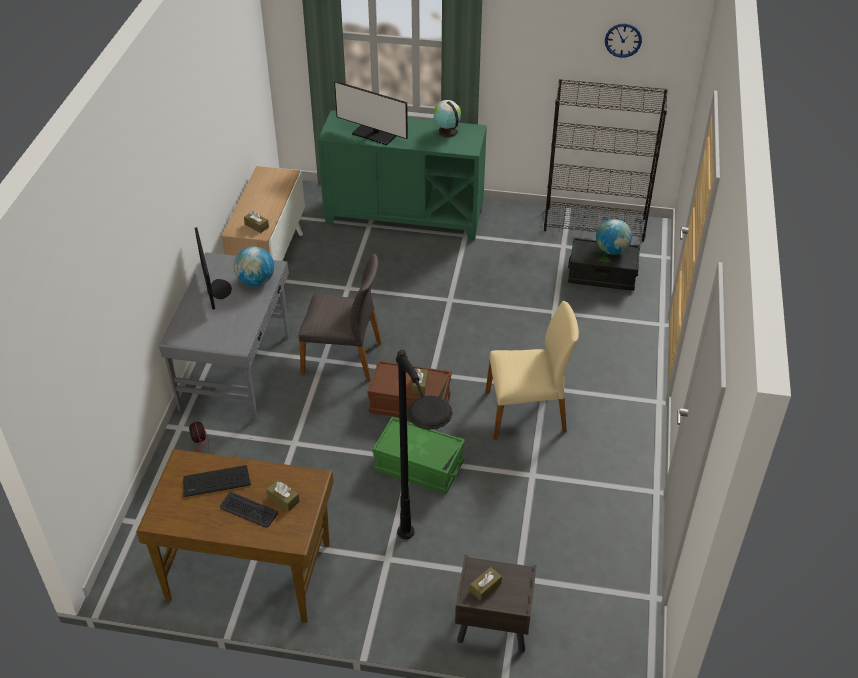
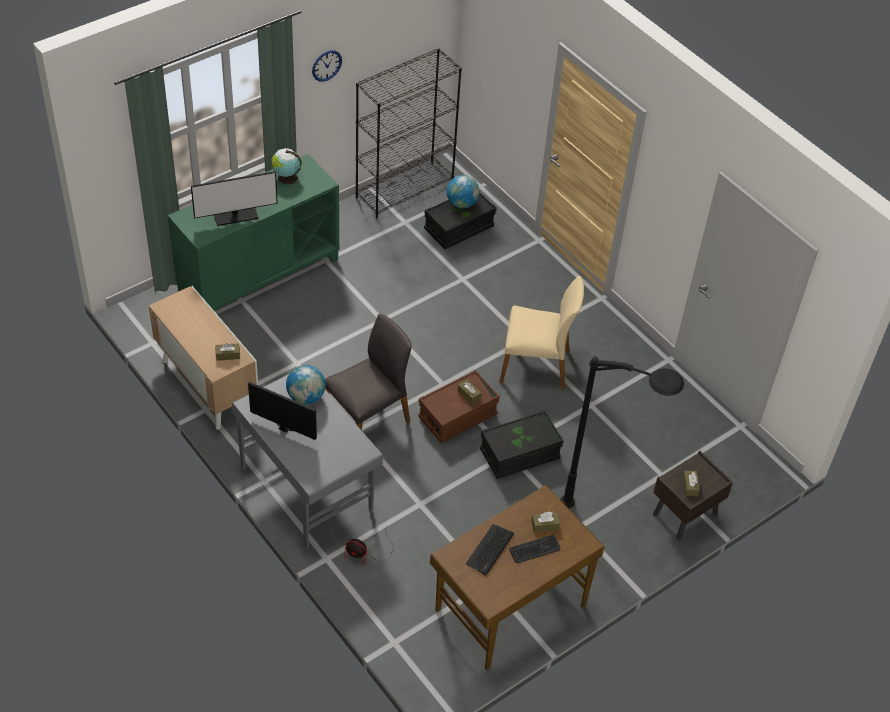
camera: 50 degrees left, 5 degrees up
(419, 467) = (519, 454): green storage box -> black storage box
(526, 412) = (536, 365): beige chair -> beige chair turned 60 degrees clockwise
(623, 40) = (400, 25): wall clock -> wall clock (326, 65)

